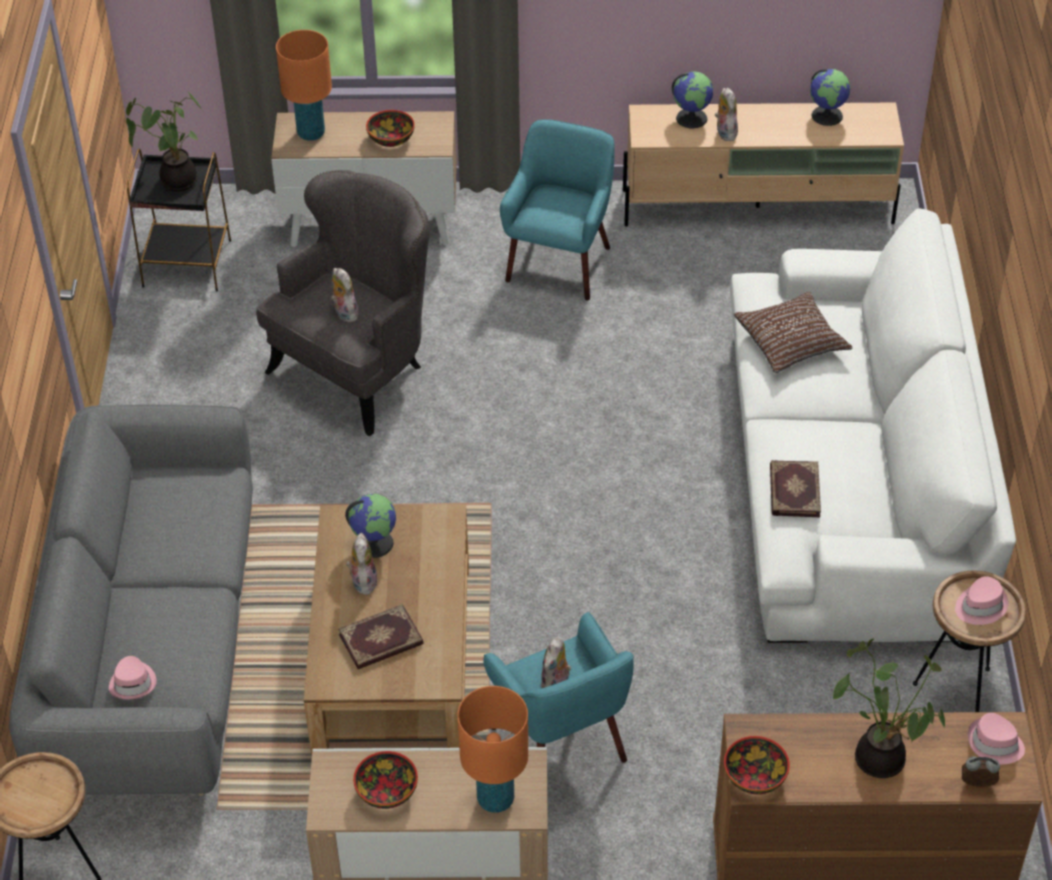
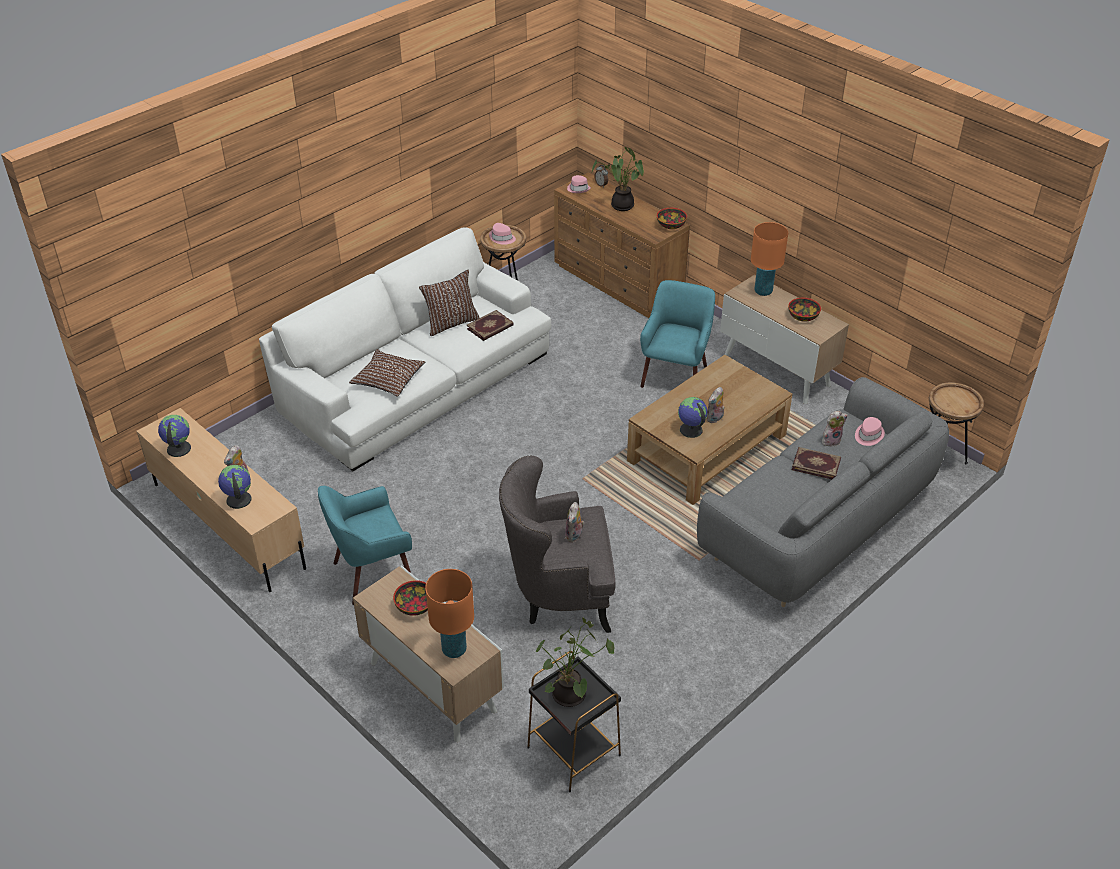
camera: 135 degrees left, 5 degrees down
(381, 640) = (733, 392): book -> book (816, 464)
(556, 684) = (680, 334): plush toy -> plush toy (831, 440)
(849, 463) = (451, 323): none -> brown pillow

